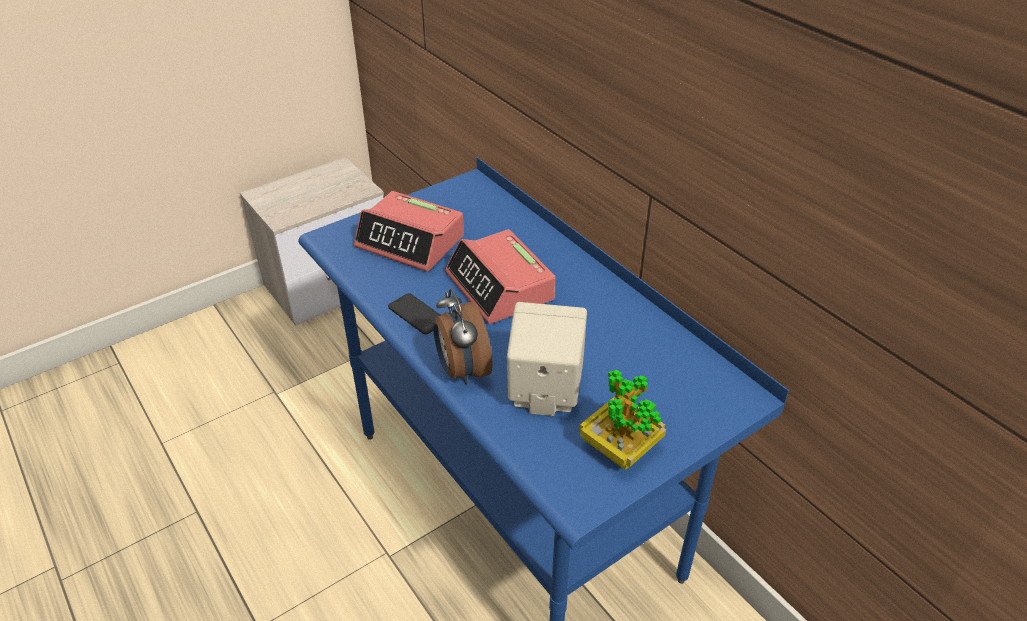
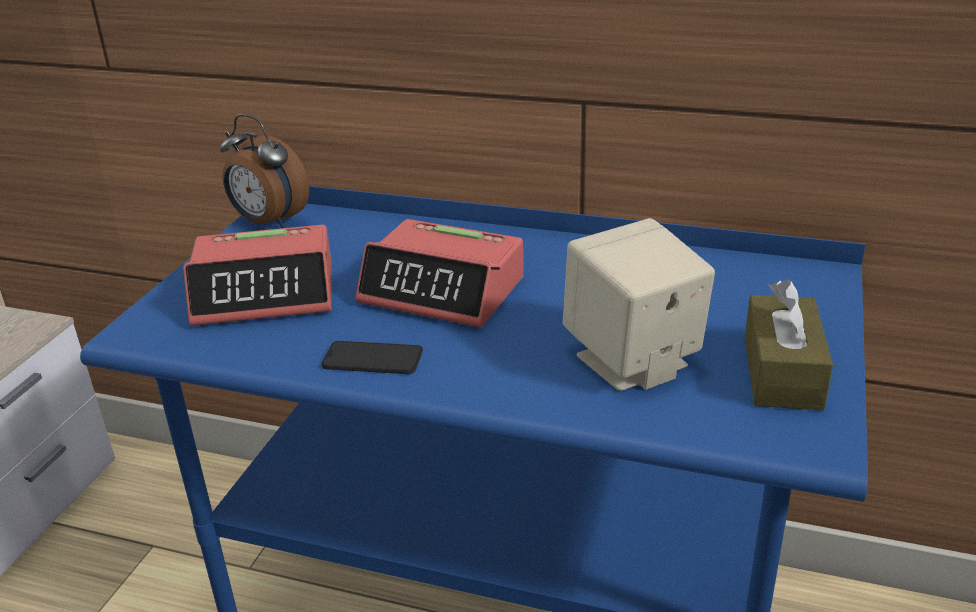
camera: 35 degrees left, 10 degrees down
(462, 370) = (508, 387): alarm clock -> alarm clock (268, 222)
(620, 447) = (782, 372): potted plant -> brown tissue box

